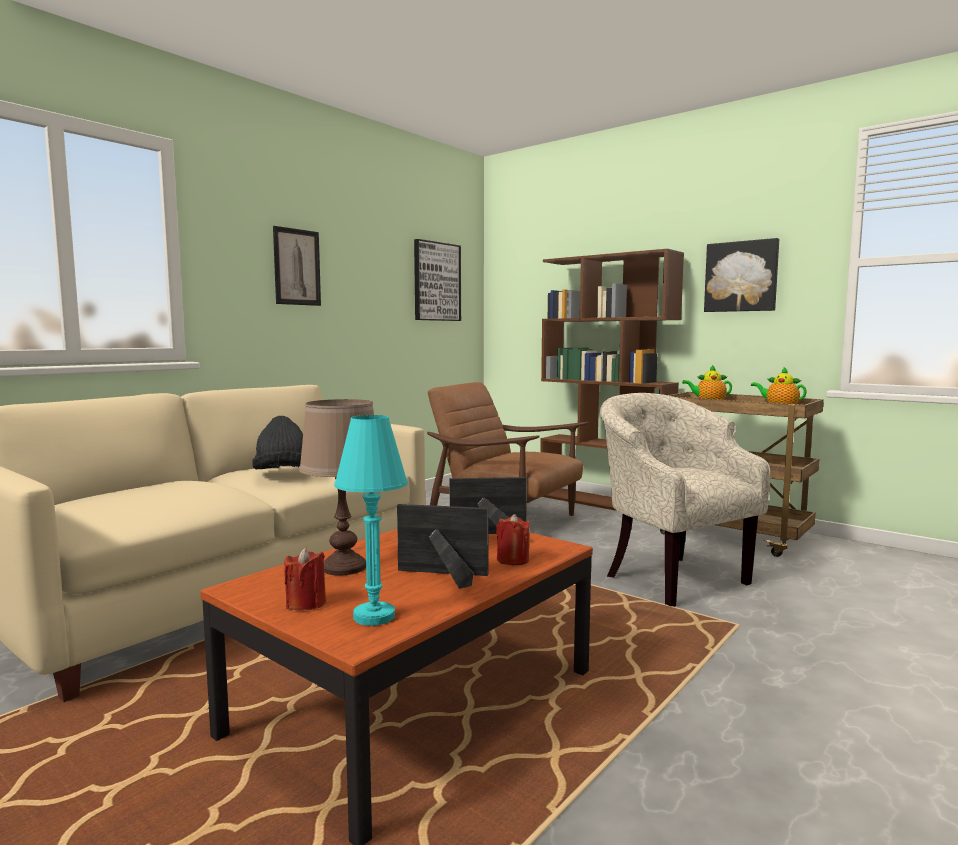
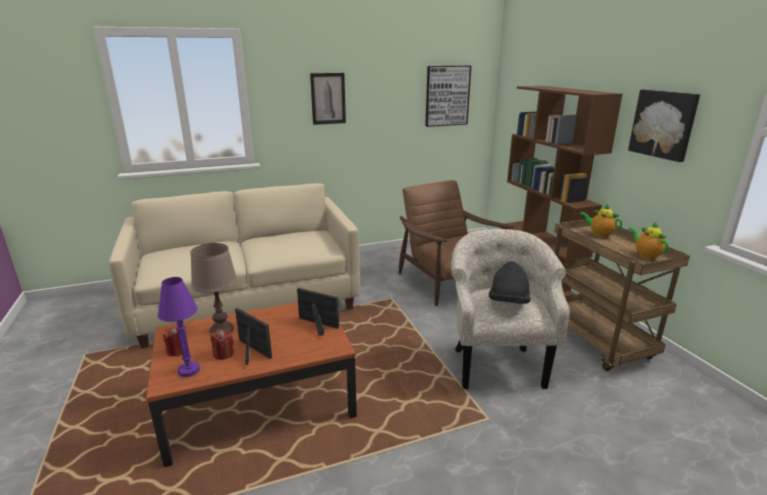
camera: 30 degrees right, 15 degrees up
(282, 474) = (268, 248): black hat -> black hat (508, 302)
(374, 616) = (189, 370): turquoise table lamp -> purple table lamp
(512, 560) = (298, 350): red candle -> red candle (223, 354)

